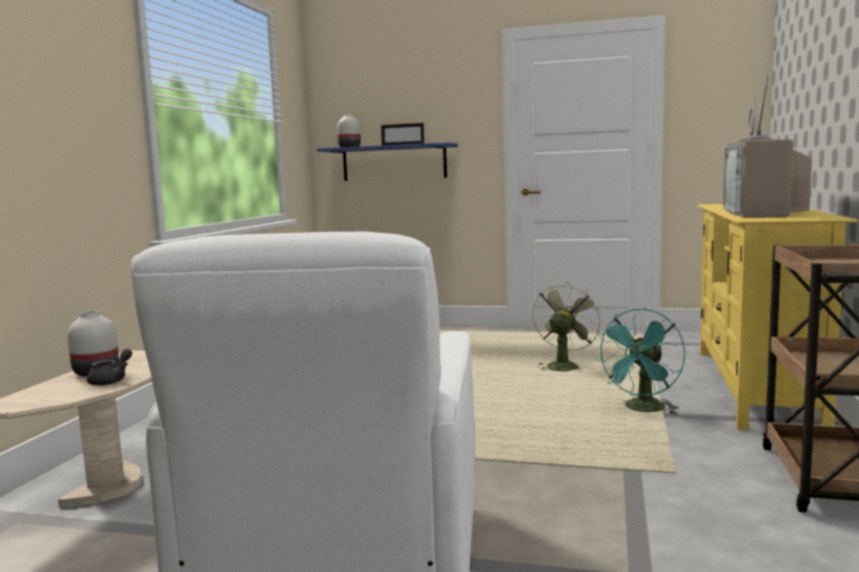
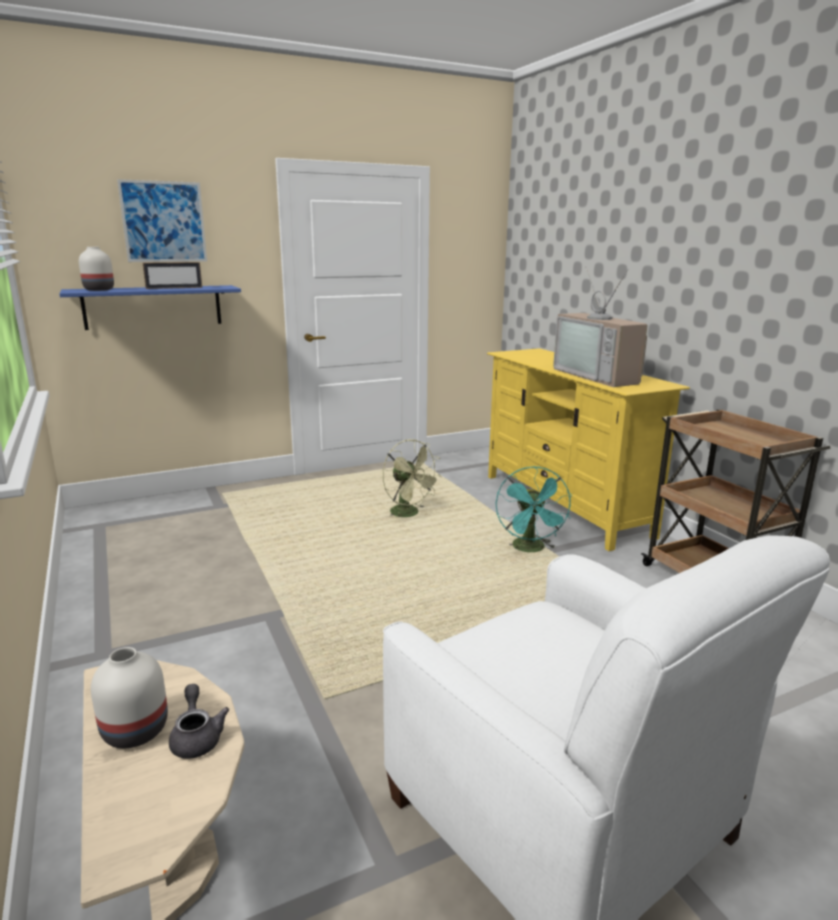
camera: 40 degrees left, 10 degrees up
(406, 93) = (163, 222): none -> picture
(563, 366) = (409, 514): green fan -> green fan turned 150 degrees clockwise

